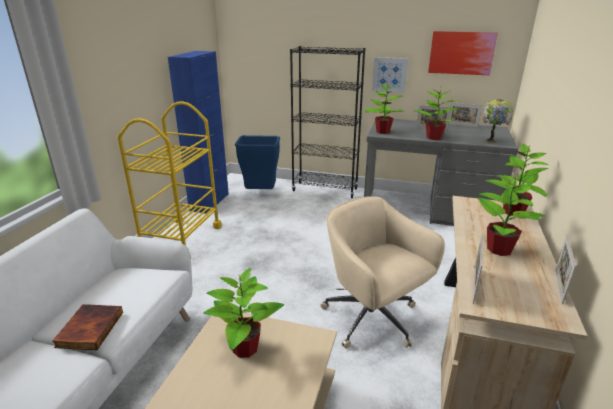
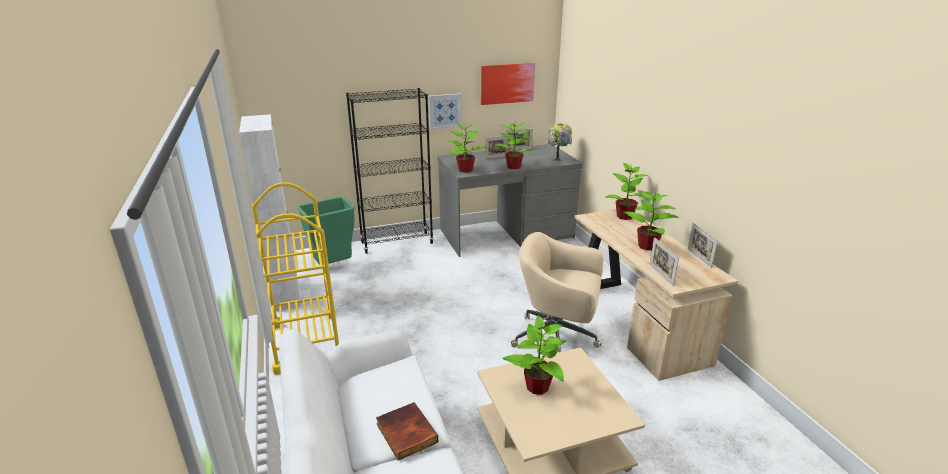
camera: 35 degrees left, 0 degrees up
(209, 202) = (286, 294): blue cabinet -> white cabinet
(261, 193) = (334, 266): blue trash can -> green trash can

